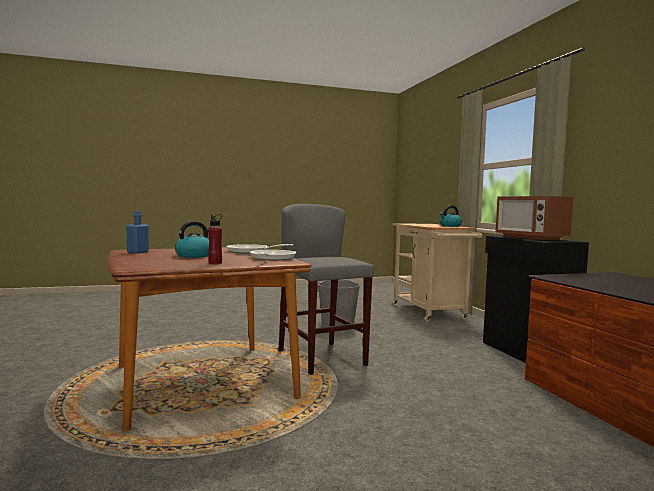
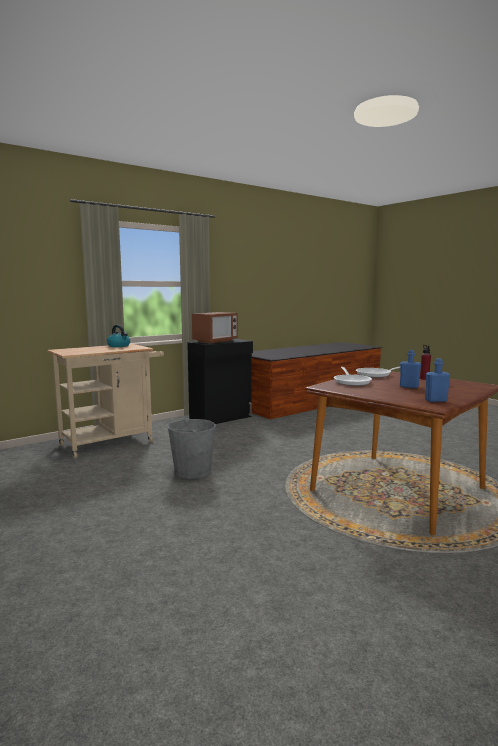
camera: 110 degrees left, 5 degrees up
(194, 255) = (409, 387): kettle -> blue bottle
(321, 358) = (296, 463): grey stool -> none

